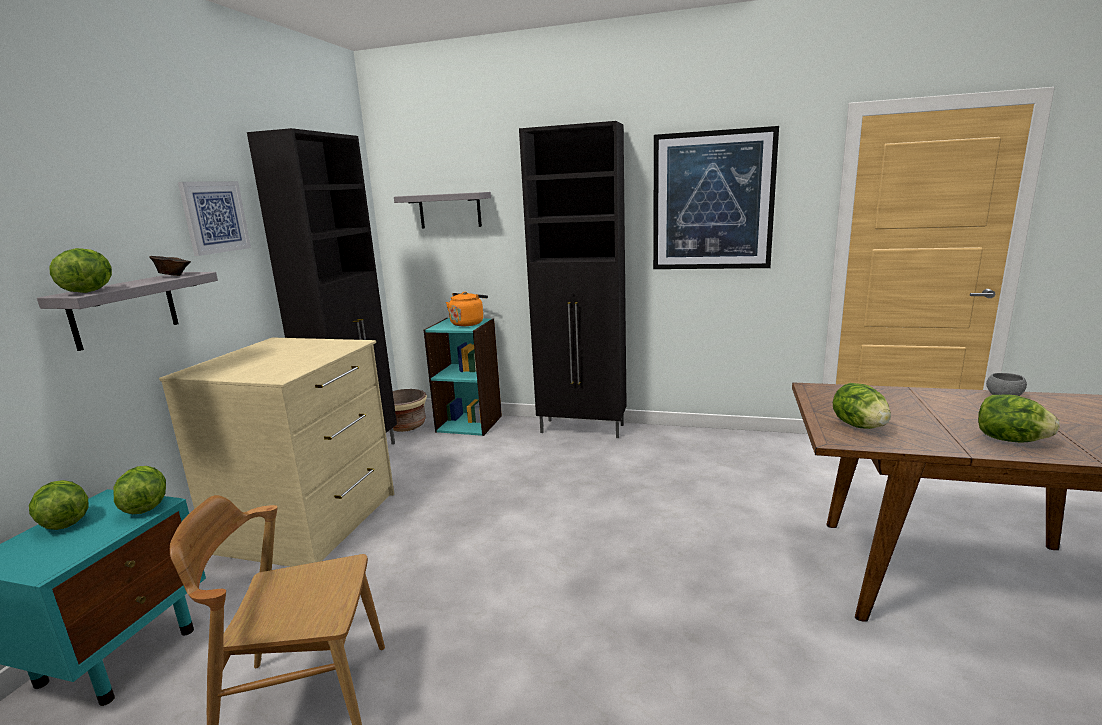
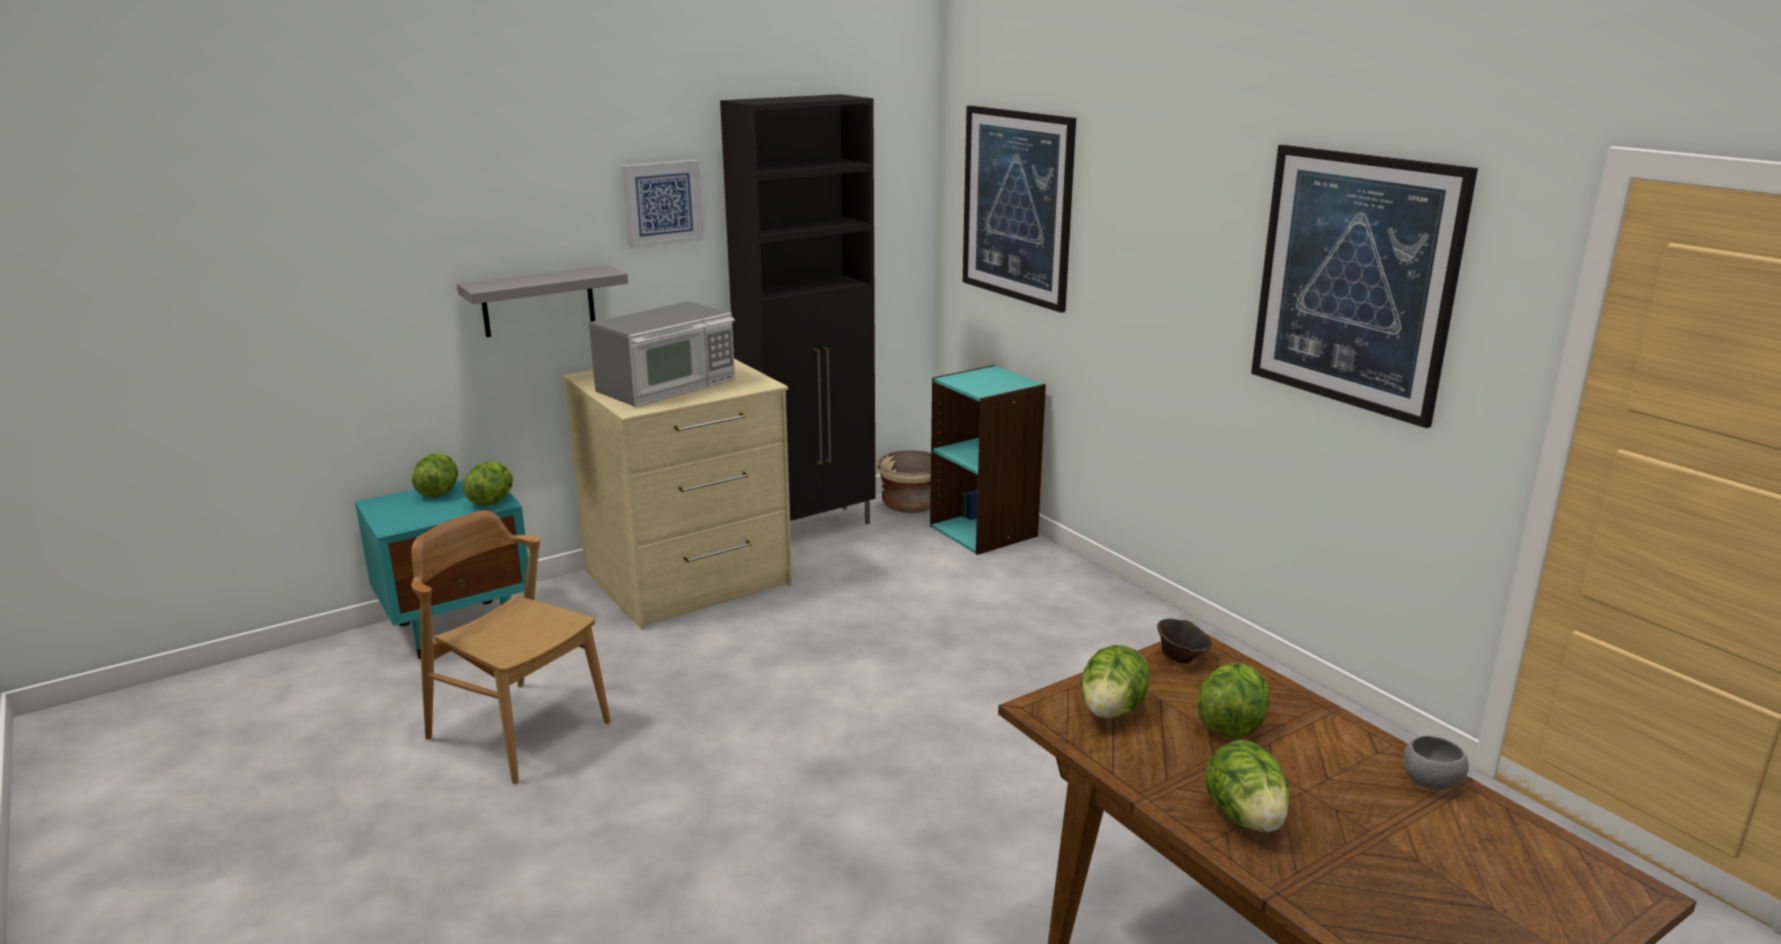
camera: 40 degrees right, 5 degrees up
(89, 291) = (493, 285): lettuce -> lettuce (1230, 725)
(173, 276) = (586, 273): brown bowl -> brown bowl (1181, 658)
(280, 360) = (668, 386): none -> microwave
(450, 210) = (1017, 206): grey shelf -> picture
(468, 323) = (998, 383): orange kettle -> none
(583, 429) = (1113, 598): black cabinet -> none

